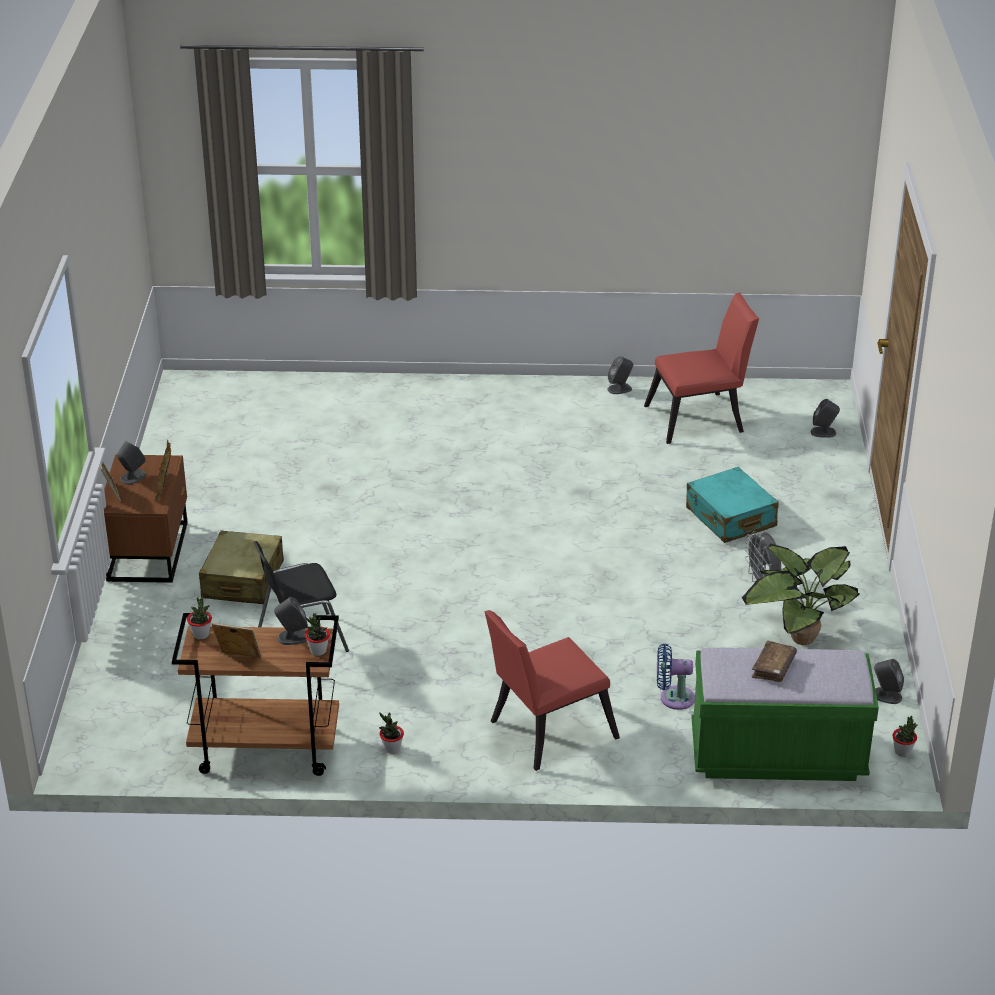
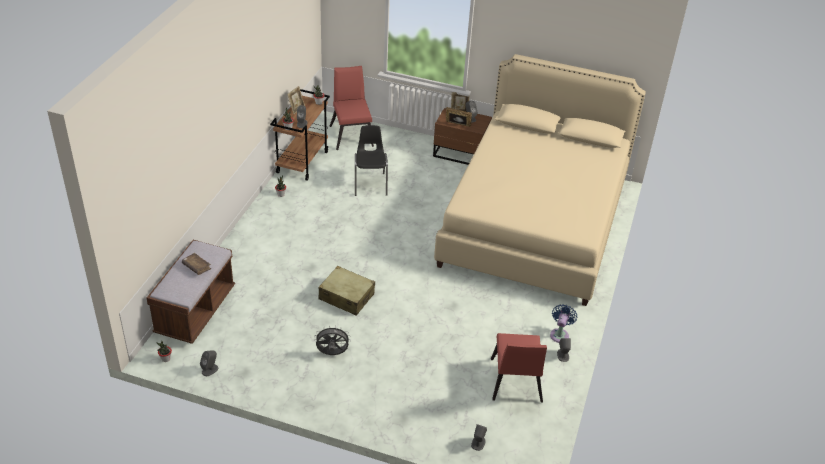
camera: 105 degrees right, 5 degrees up
(242, 580) = (425, 175): beige suitcase -> beige suitcase (346, 297)
(326, 445) = (534, 222): none -> beige bed
(546, 731) = (263, 241): red chair -> red chair (351, 134)
(673, 698) = (259, 288): blue fan -> blue fan (560, 334)
(730, 517) = (400, 361): turquoise suitcase -> none
(777, 755) = (195, 311): green bench -> brown bench
(798, 636) = (278, 352): potted plant -> none

